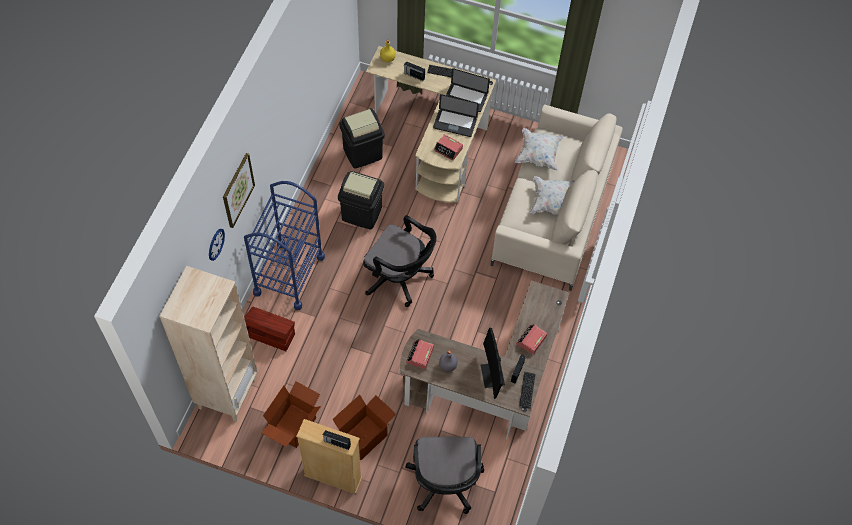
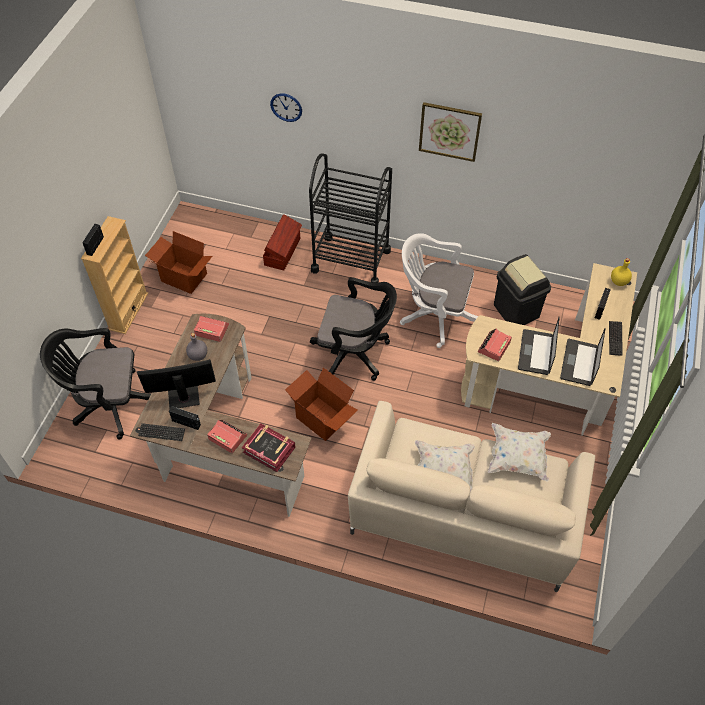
camera: 90 degrees right, 5 degrees down
(227, 392) = (221, 227): beige bookcase -> none
(237, 190) = (341, 104): picture -> picture (449, 131)
(289, 275) = (351, 260): blue cart -> black cart
(361, 214) = (434, 315): black trash can -> white office chair
(363, 437) = (168, 332): cardboard box -> cardboard box (322, 418)
(400, 278) = (354, 354): black office chair -> black office chair turned 105 degrees counterclockwise
(542, 309) = (269, 449): none -> book

